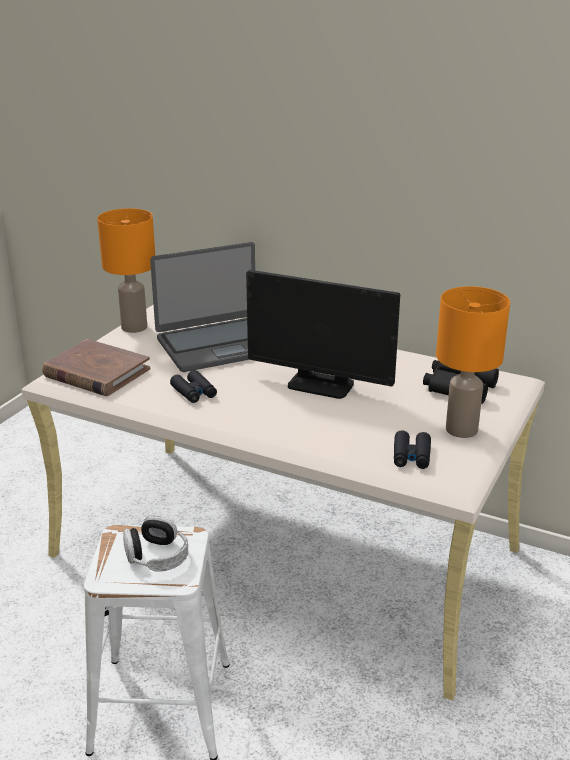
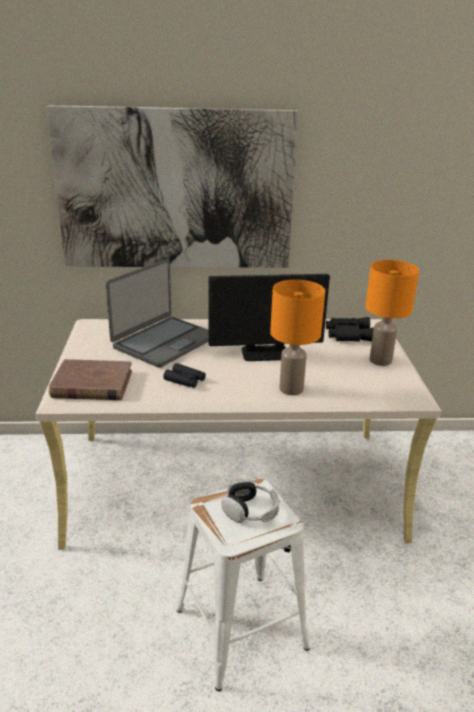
camera: 30 degrees left, 0 degrees up
(135, 327) = (84, 343): orange table lamp -> orange table lamp (292, 389)
(273, 157) = (176, 190): none -> picture
(411, 456) = (373, 385): black binoculars -> none

